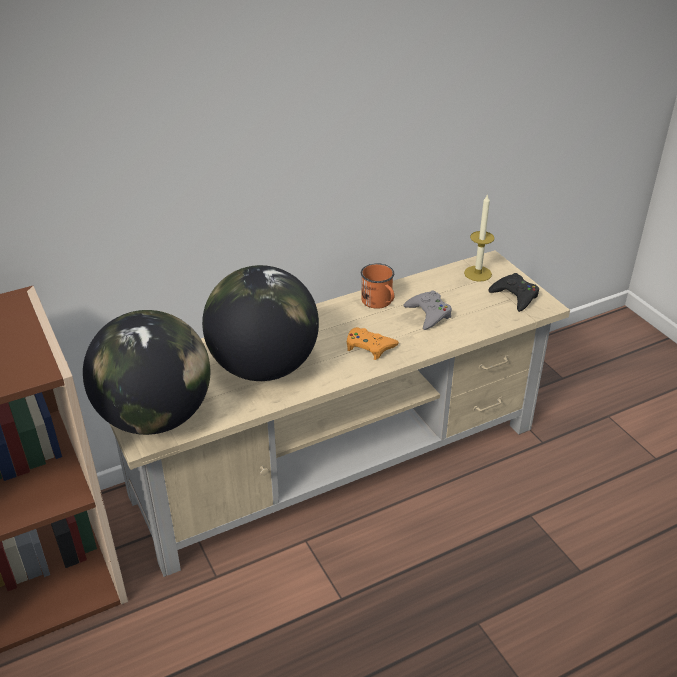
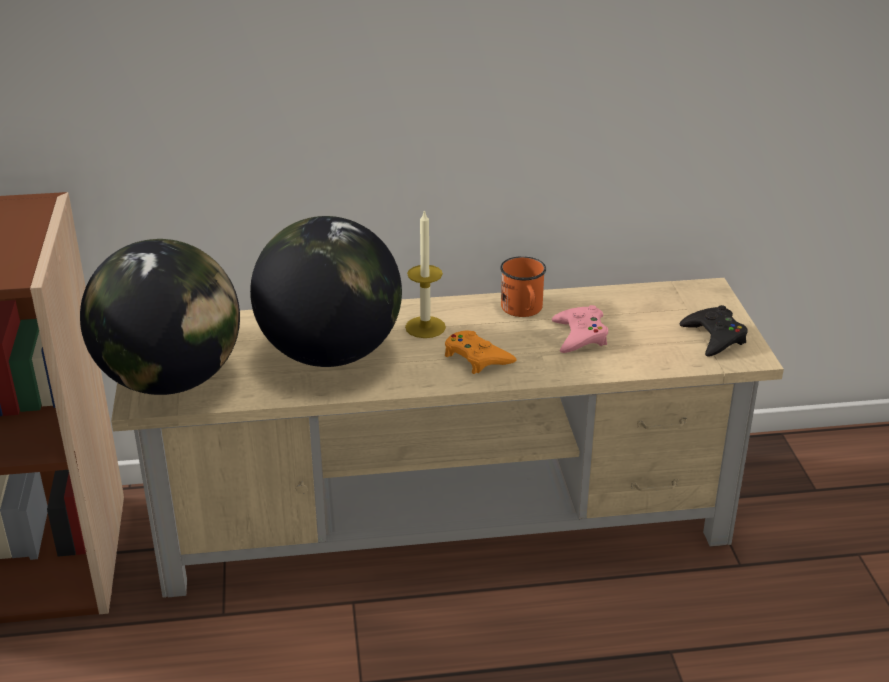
camera: 20 degrees right, 5 degrees down
(428, 314) = (580, 336): grey game controller -> pink game controller
(478, 273) = (680, 301): candle -> candle (425, 327)

